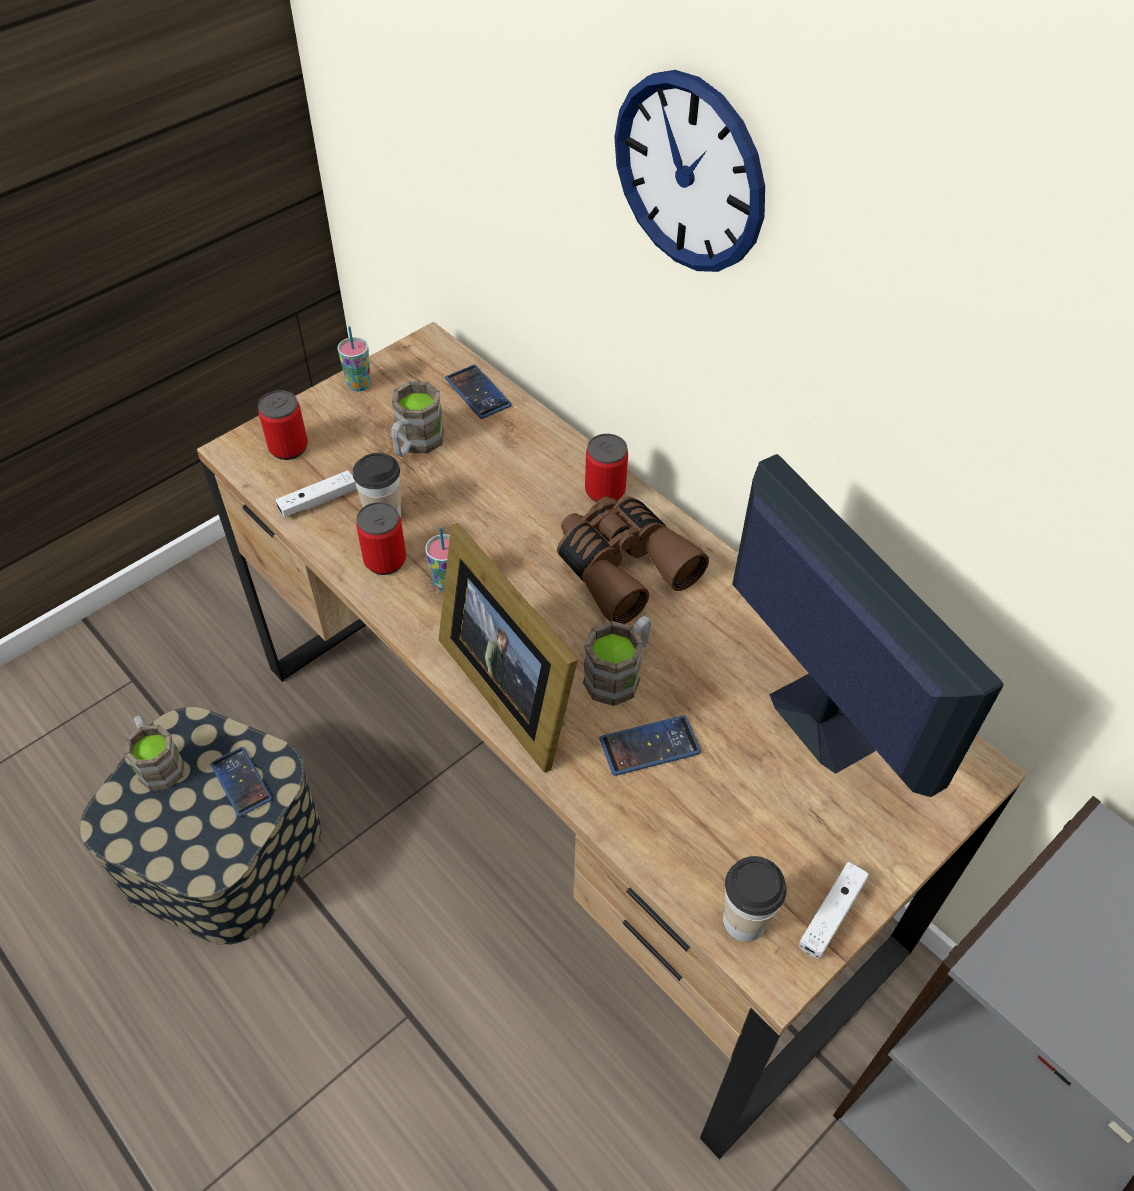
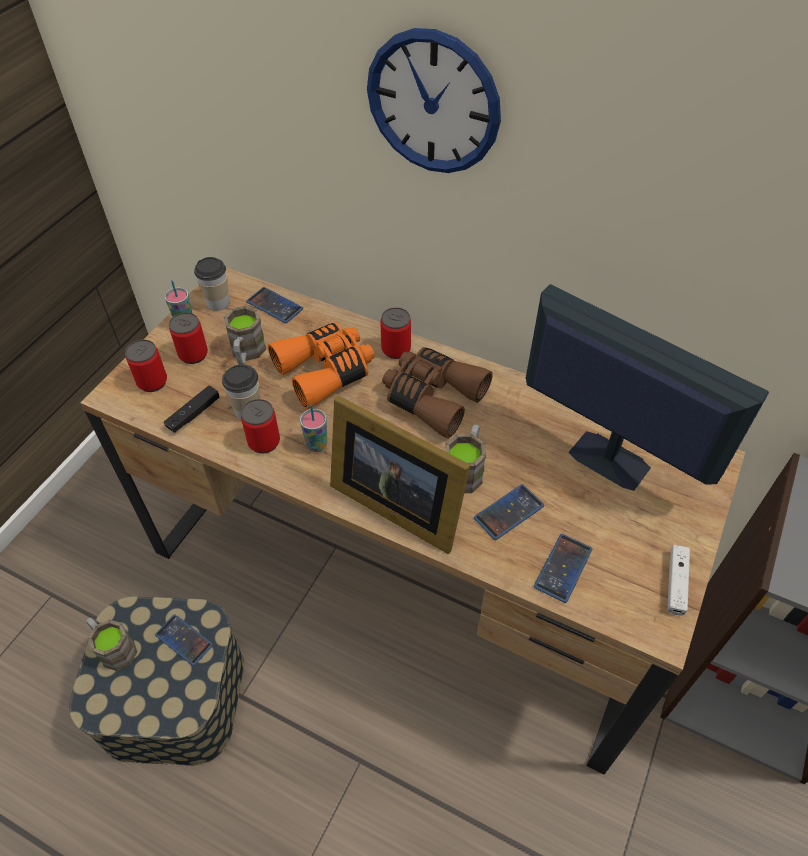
camera: 20 degrees left, 0 degrees up
(318, 501) = (193, 414): white game controller -> black game controller
(351, 427) = (193, 354): none -> can
(502, 493) = (326, 371): none -> orange binoculars
(685, 841) = (563, 568): none -> phone
(744, 920) = (625, 607): cup -> cup (218, 302)

